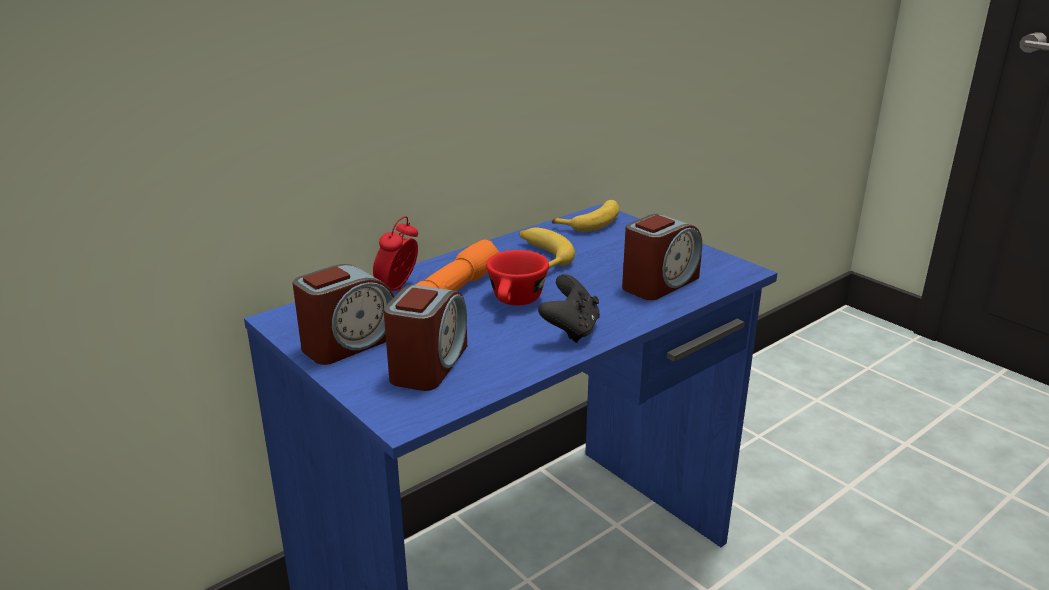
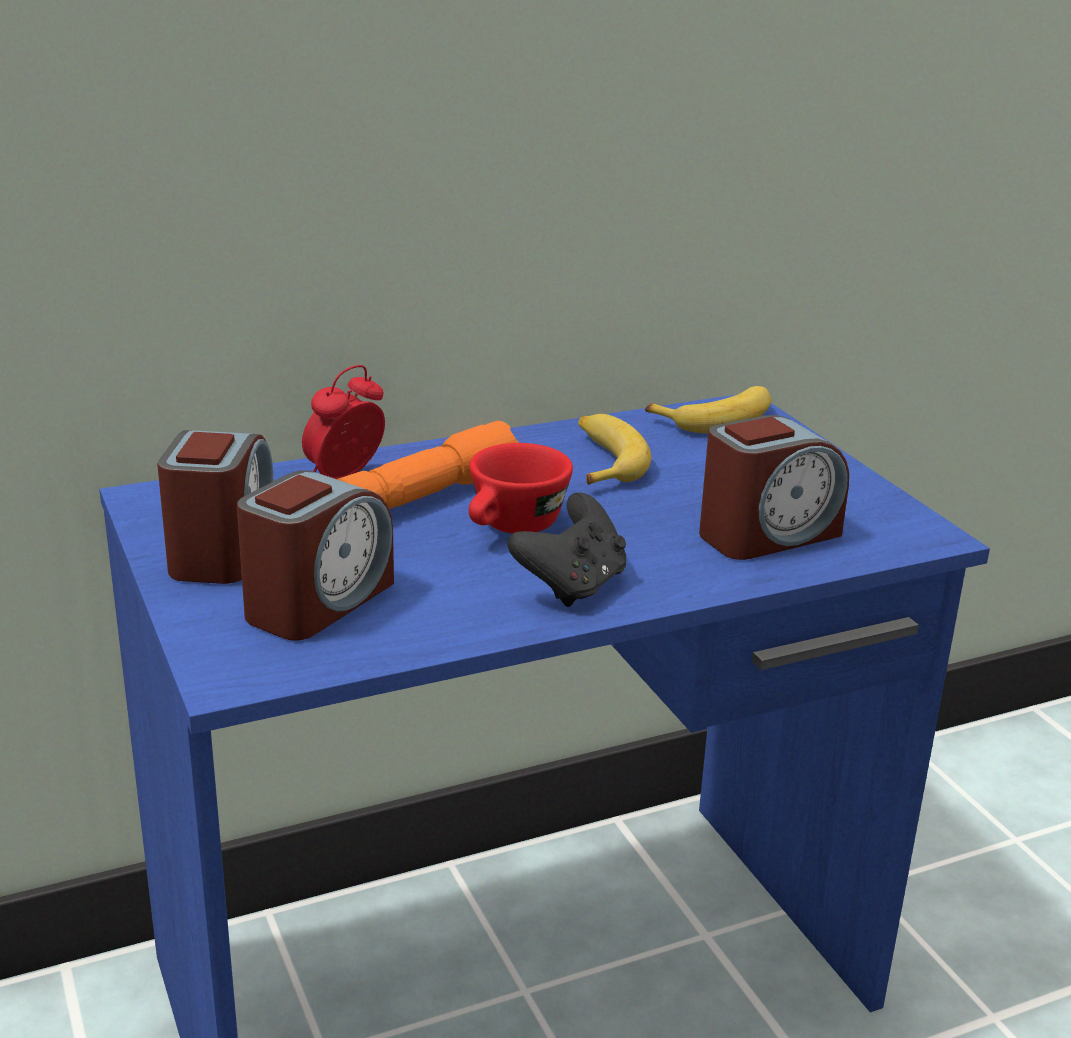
camera: 15 degrees right, 0 degrees up
(348, 343) = (222, 549): alarm clock -> alarm clock turned 60 degrees counterclockwise

